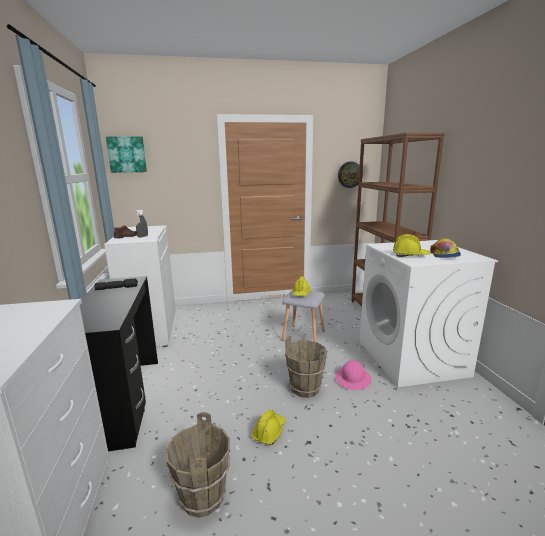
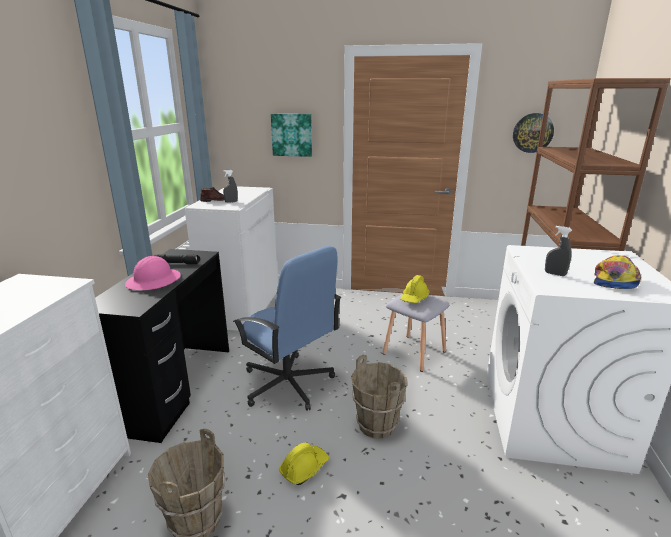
camera: 20 degrees right, 5 degrees up
(127, 154) = (236, 98): picture -> picture (292, 135)
(222, 376) = (288, 384): none -> blue office chair
(353, 378) = (447, 428): pink hard hat -> pink hard hat (154, 281)
(410, 255) = (555, 274): yellow hard hat -> grey spray bottle

